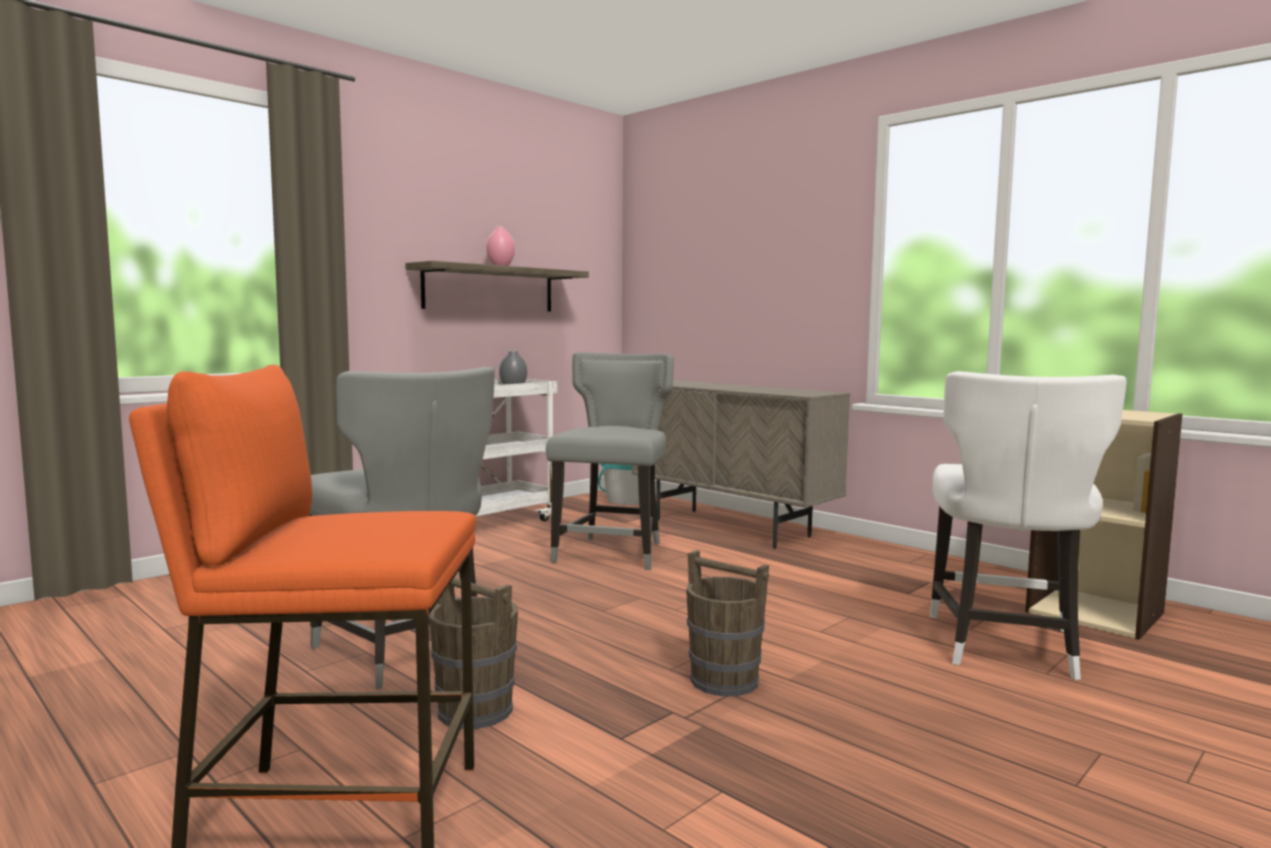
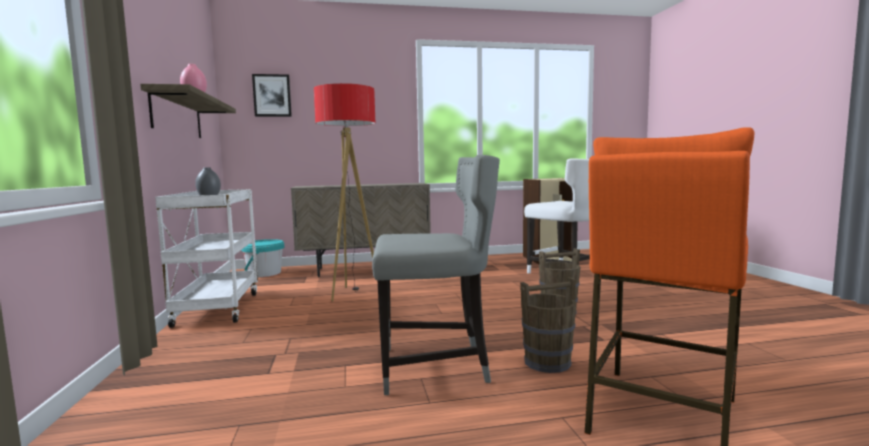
camera: 55 degrees left, 0 degrees up
(613, 552) = (353, 294): grey chair -> floor lamp
(674, 244) = (272, 95): none -> picture

